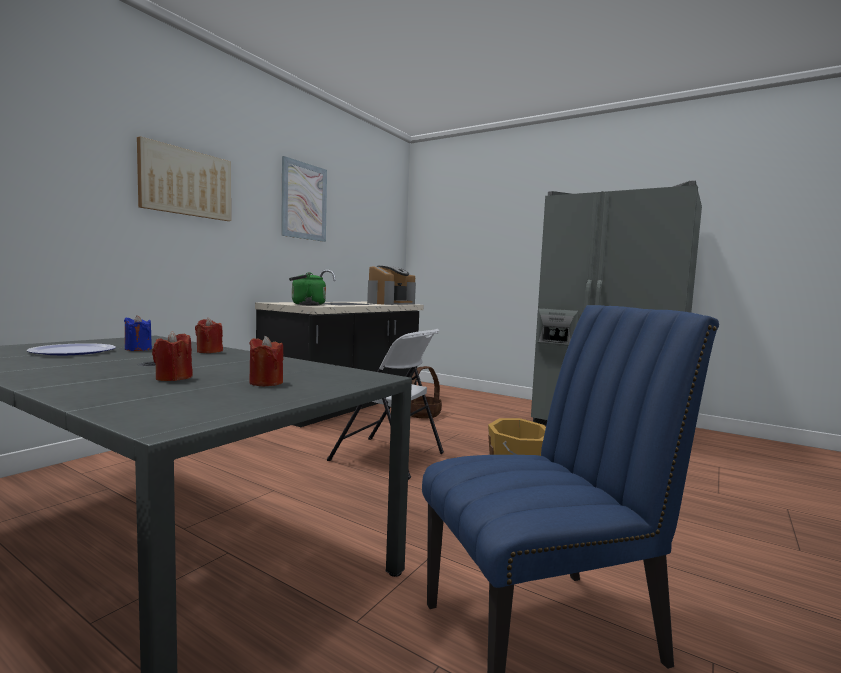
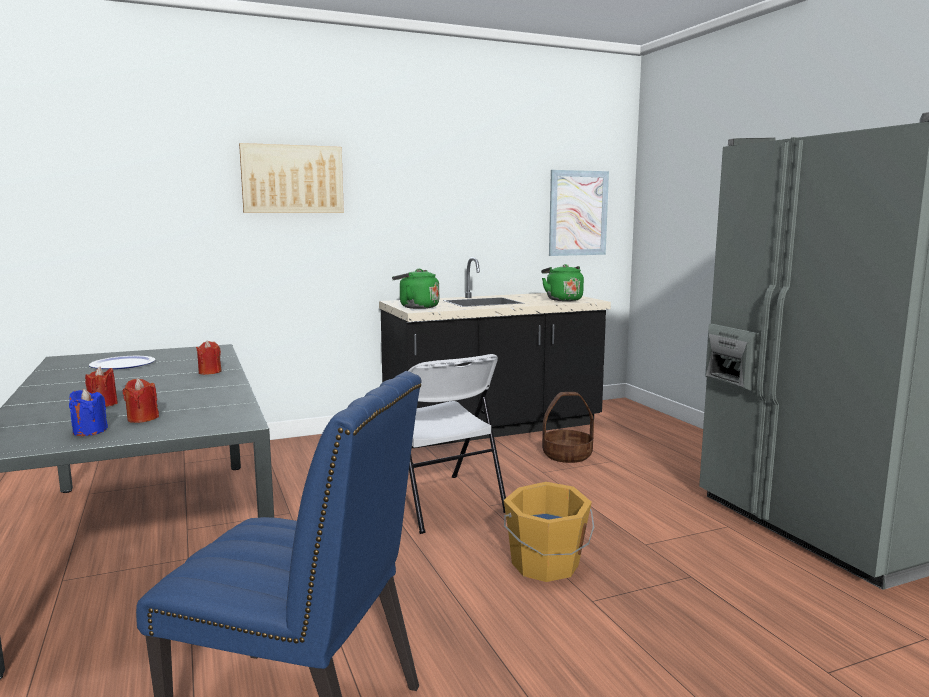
camera: 35 degrees right, 5 degrees up
(138, 349) = (169, 365): blue candle -> blue candle (89, 431)
(304, 201) = (447, 174): picture -> picture (578, 213)
(390, 303) = (562, 299): coffee machine -> green kettle

